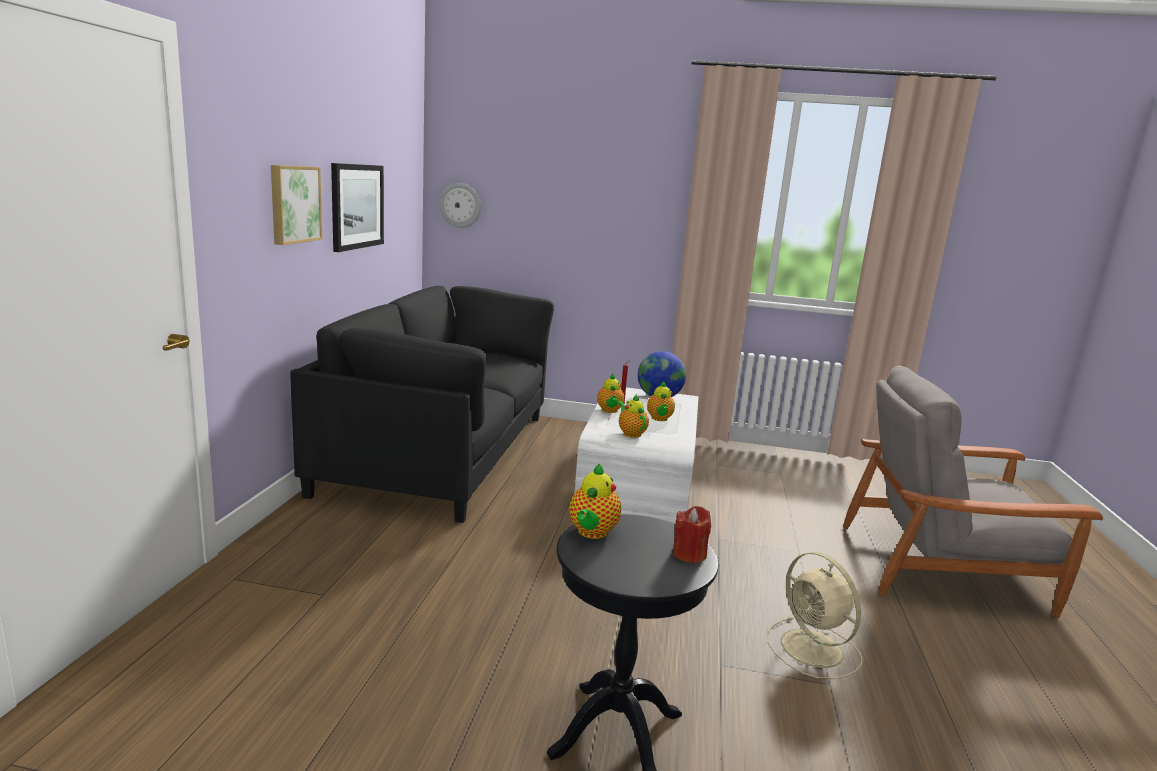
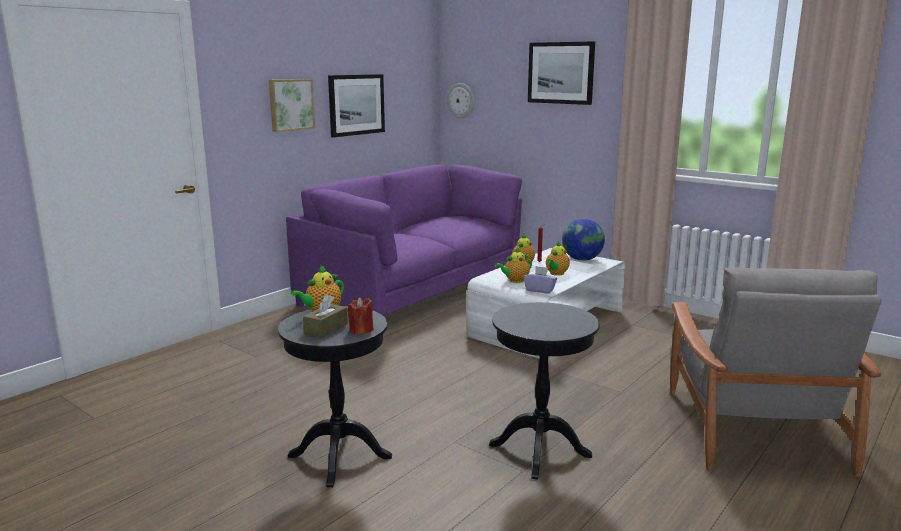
camera: 30 degrees right, 0 degrees up
(441, 452) = (413, 290): black sofa -> purple sofa
(603, 180) = (561, 73): none -> picture
(631, 433) = (515, 280): teapot -> teapot turned 120 degrees counterclockwise
(642, 561) = (326, 329): none -> brown tissue box
(673, 443) = (540, 290): none -> purple tissue box
(814, 650) = (539, 450): beige fan -> black side table
(943, 568) = (753, 428): grey armchair -> grey armchair turned 120 degrees counterclockwise

